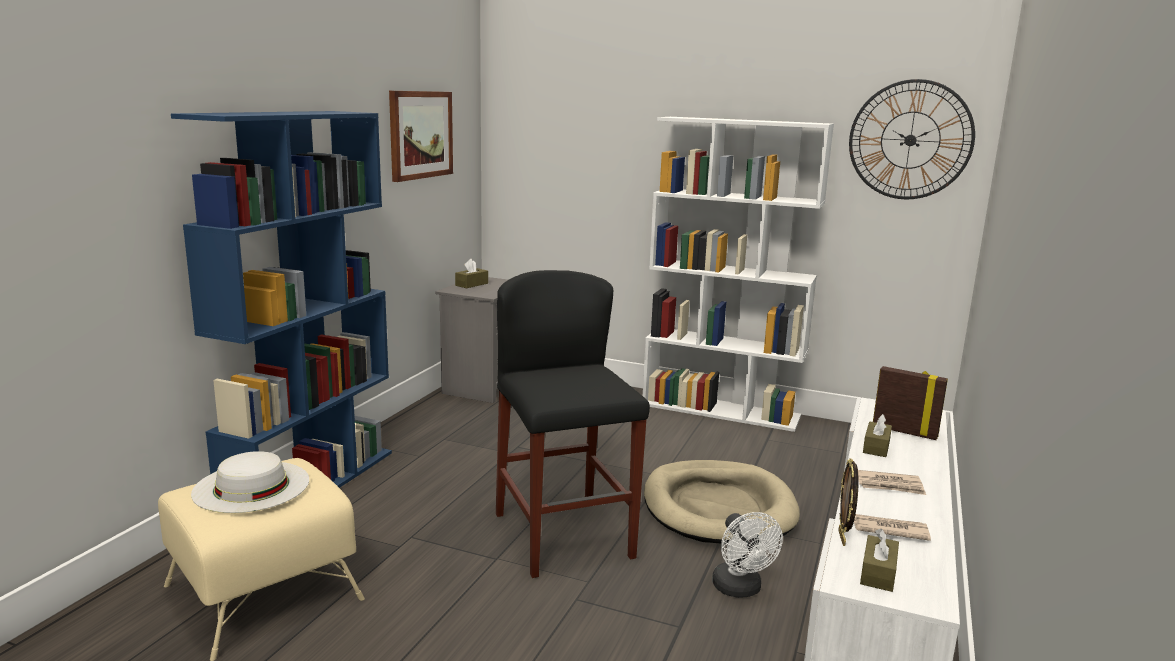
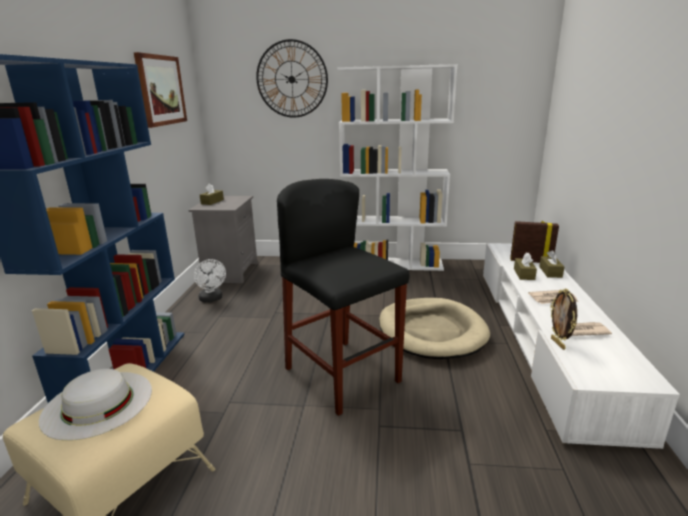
camera: 15 degrees left, 5 degrees up
(740, 590) = (482, 390): white fan -> white fan (212, 299)
(878, 573) = (601, 366): brown tissue box -> brown tissue box (550, 272)
(910, 140) = (501, 73): wall clock -> wall clock (292, 79)

